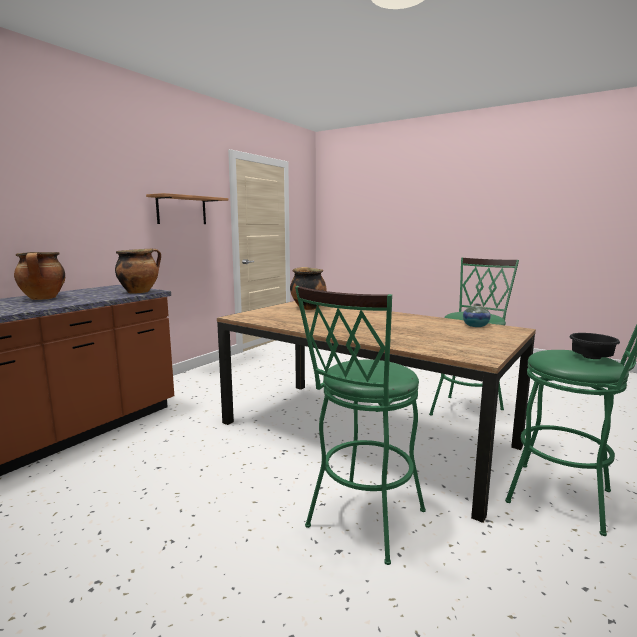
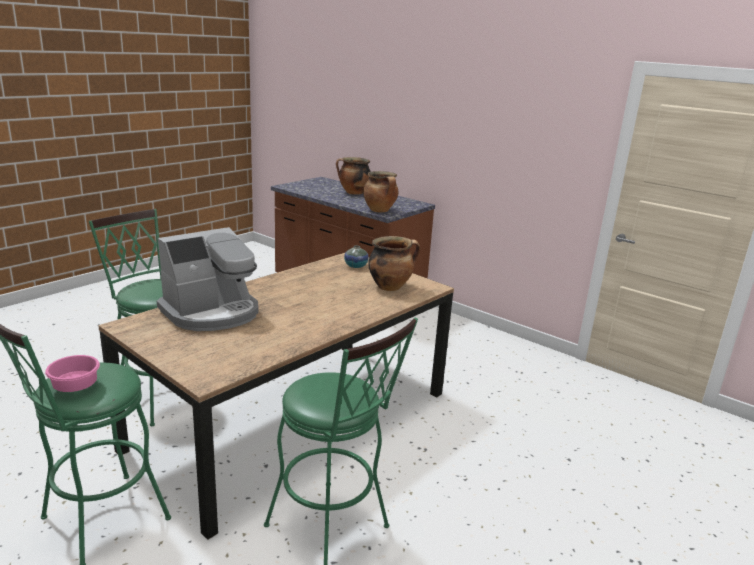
camera: 95 degrees right, 10 degrees up
(181, 210) = (527, 144): shelf -> none
(413, 338) = (212, 313): none -> coffee machine
(475, 326) = (240, 359): vase -> vase (356, 266)
(591, 358) = (75, 386): black bowl -> pink bowl

